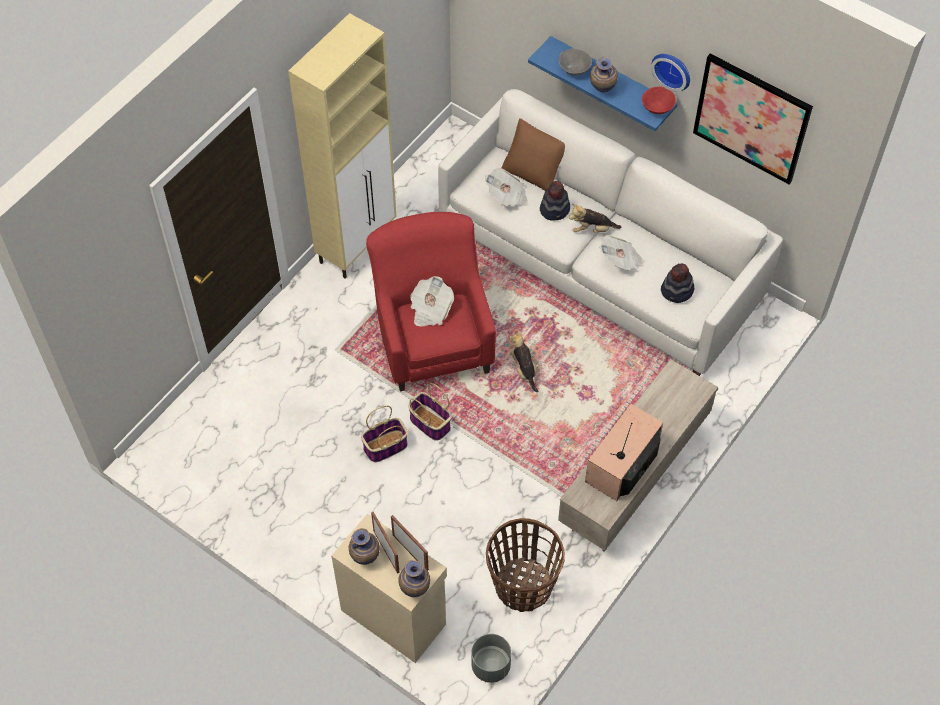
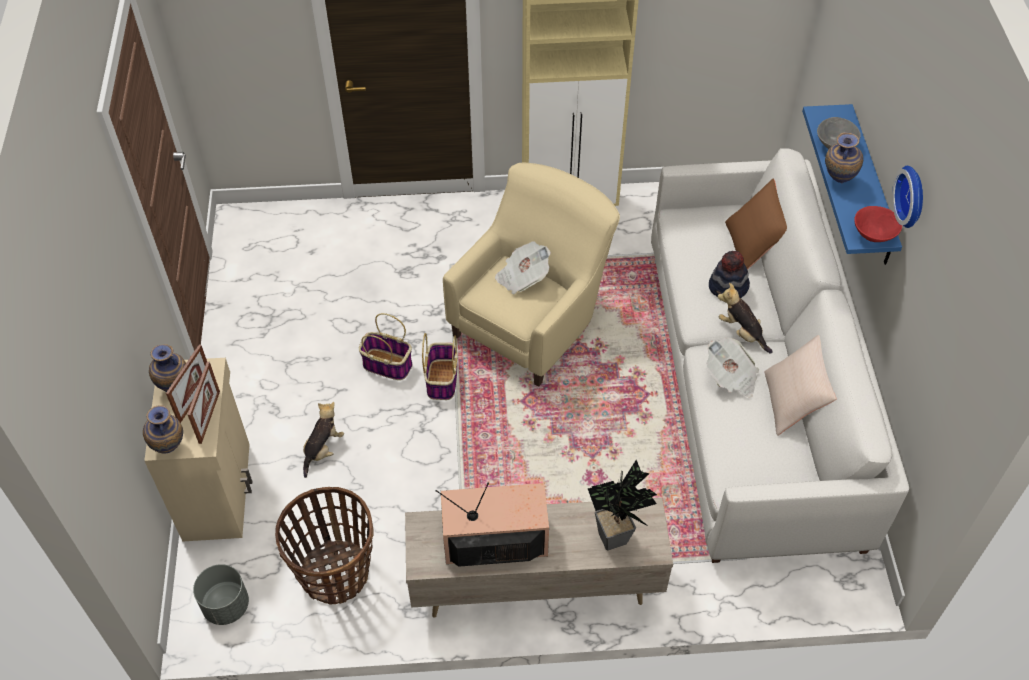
camera: 50 degrees right, 5 degrees down
(432, 337) = (532, 320): red armchair -> beige armchair
(507, 196) = (700, 244): newspaper -> none
(524, 370) = (570, 411): plush toy -> plush toy (323, 449)
(665, 245) = (793, 402): none -> beige pillow
(677, 291) = (749, 449): hat -> none
(678, 401) = (618, 539): none -> potted plant
(751, 118) = (945, 304): picture -> none

